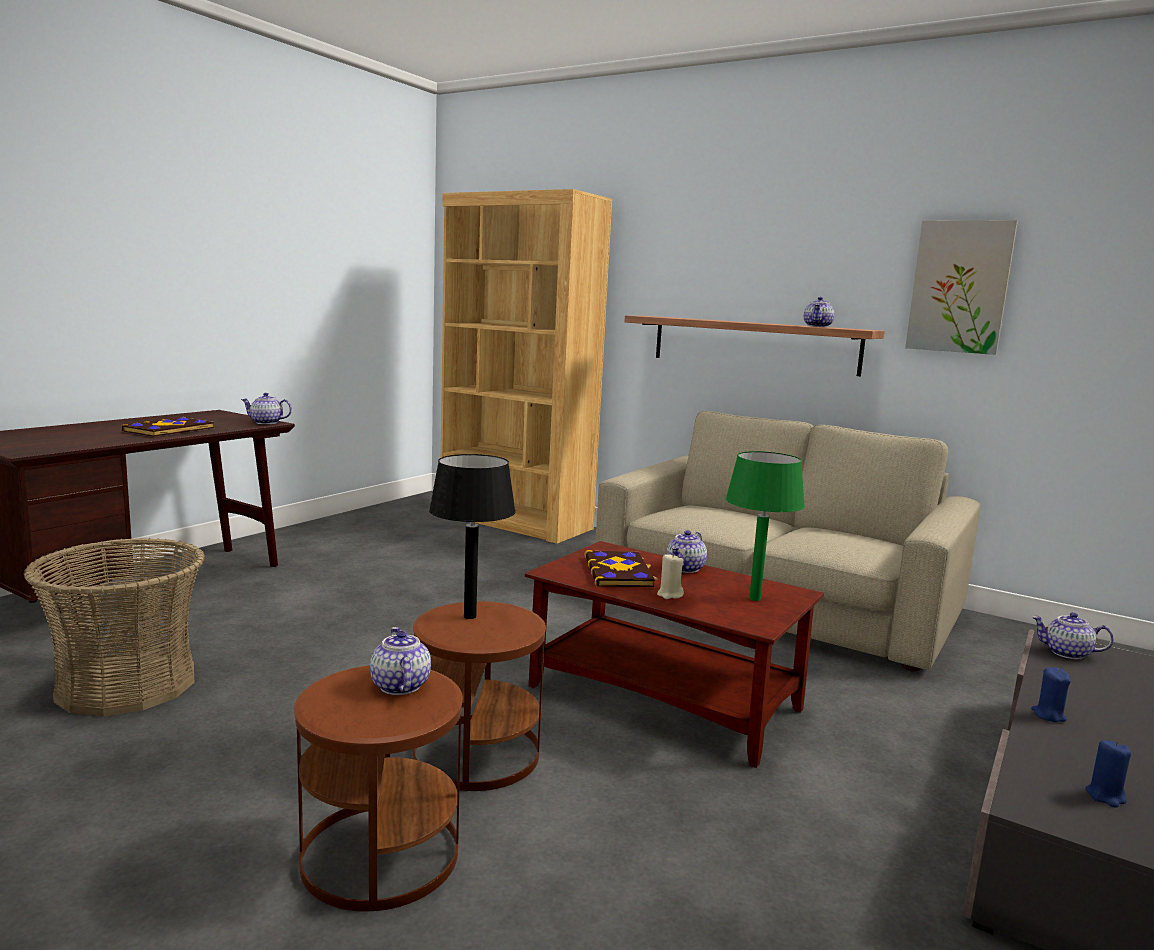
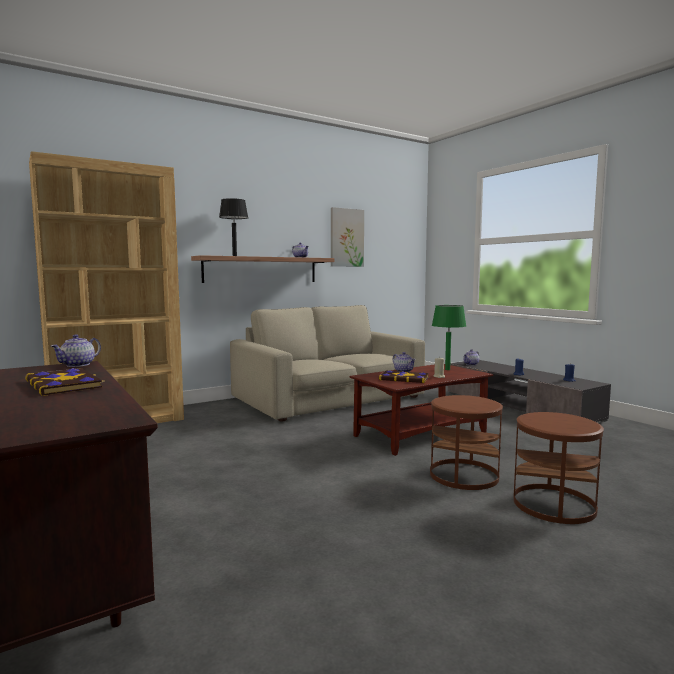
camera: 65 degrees left, 5 degrees down
(126, 684) = (312, 583): basket -> none
(399, 685) = (545, 418): teapot -> none
(470, 616) = (457, 403): black table lamp -> black table lamp (234, 256)

